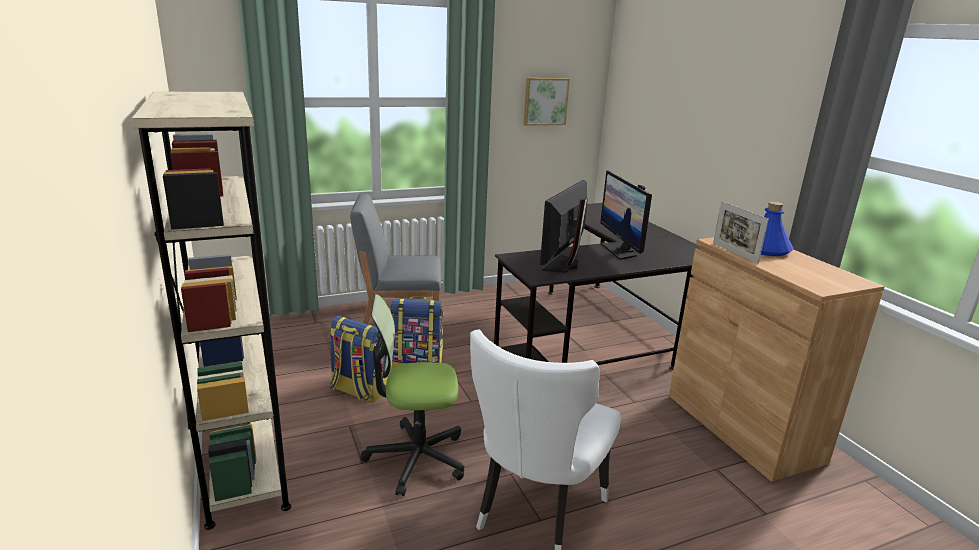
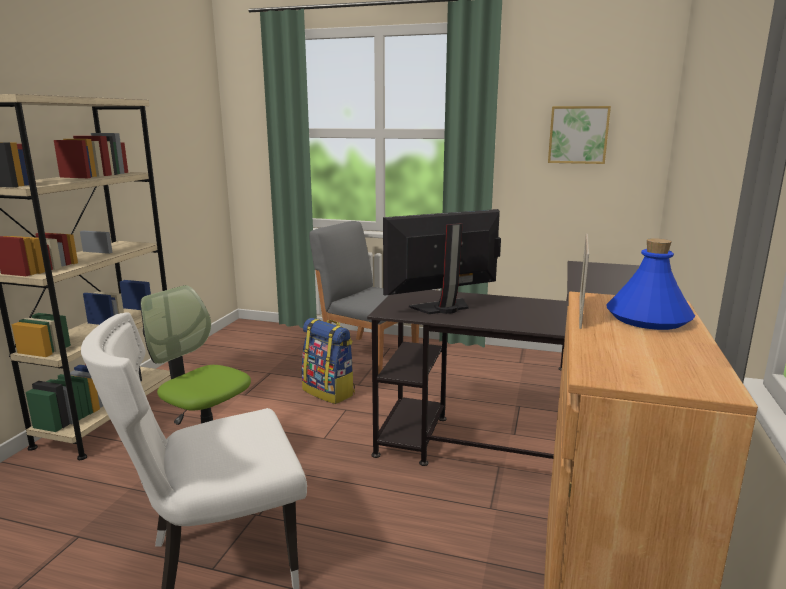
camera: 40 degrees right, 5 degrees down
(358, 391) = (253, 396): backpack -> none
(621, 251) = (548, 309): monitor -> none

